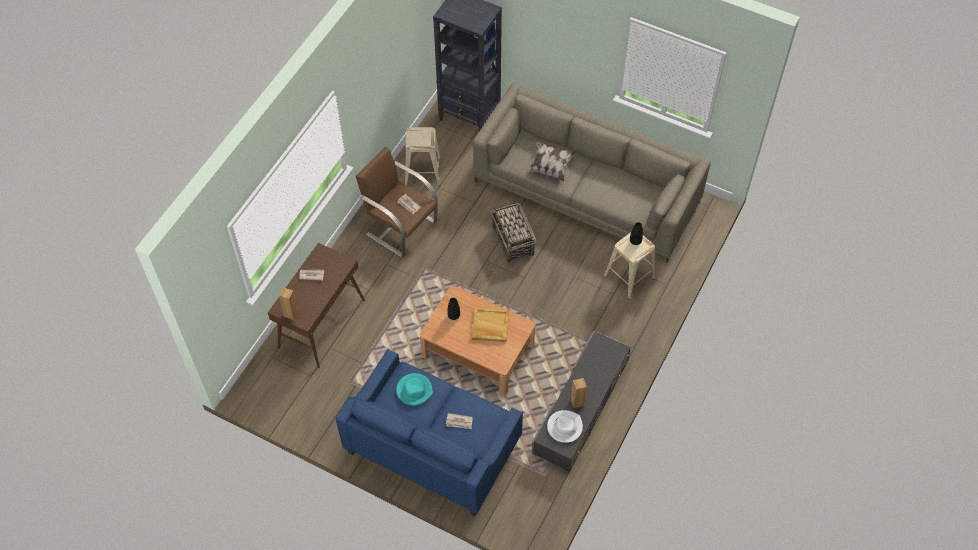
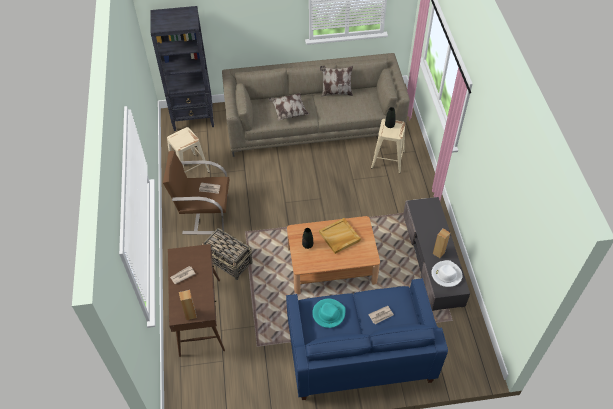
camera: 35 degrees left, 5 degrees down
(513, 241) = (293, 180): basket -> basket (229, 261)
(617, 172) = (336, 92): none -> pillow

